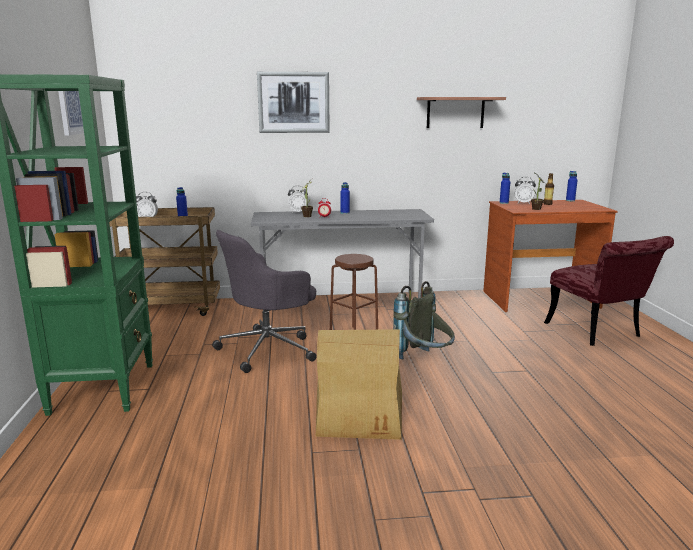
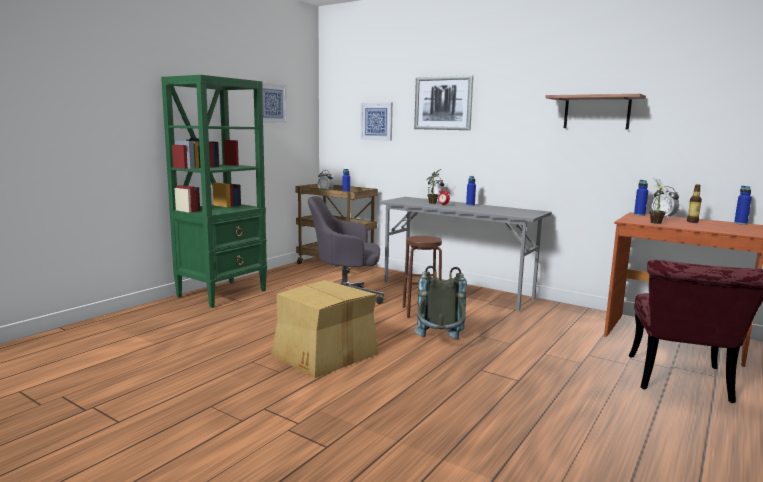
camera: 40 degrees right, 5 degrees down
(202, 124) = (376, 121): none -> picture

